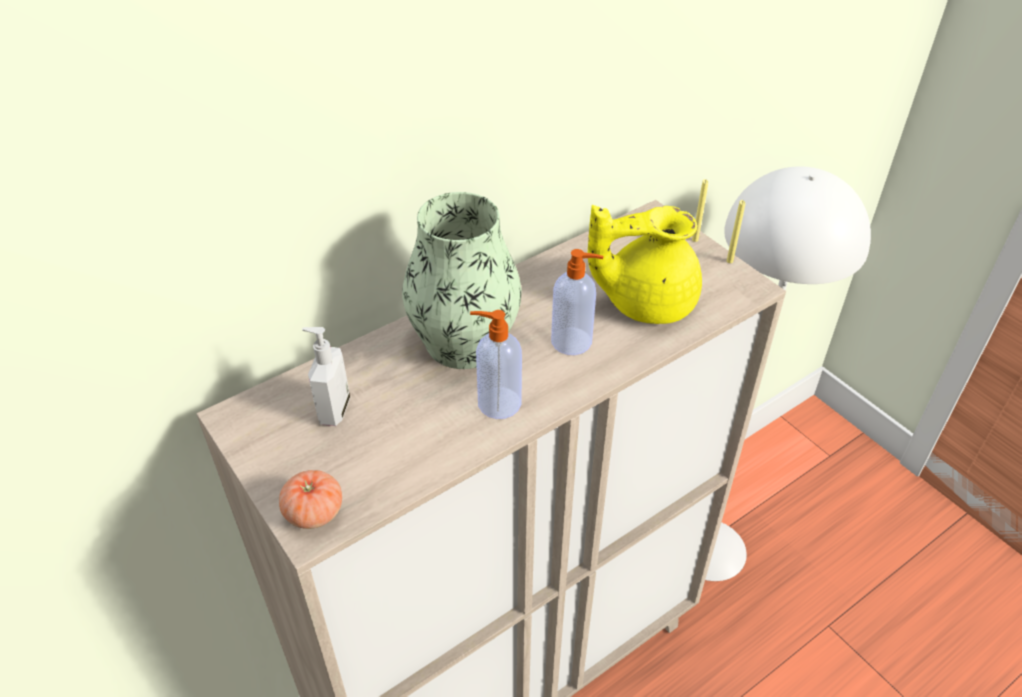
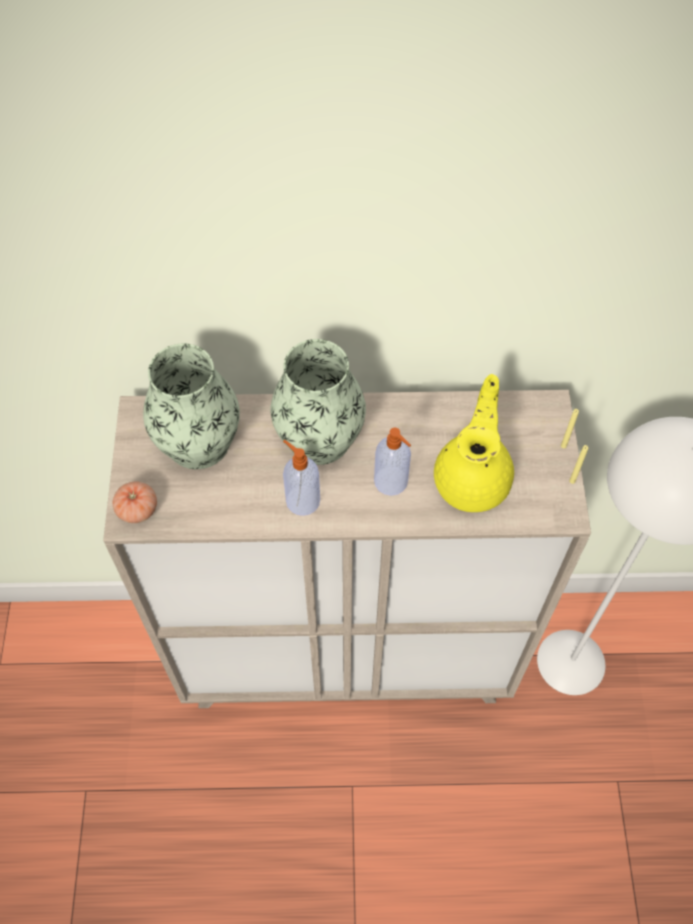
camera: 35 degrees right, 15 degrees up
(333, 410) = (198, 442): soap dispenser -> vase
(645, 301) = (473, 478): yellow teapot -> yellow teapot turned 75 degrees clockwise

